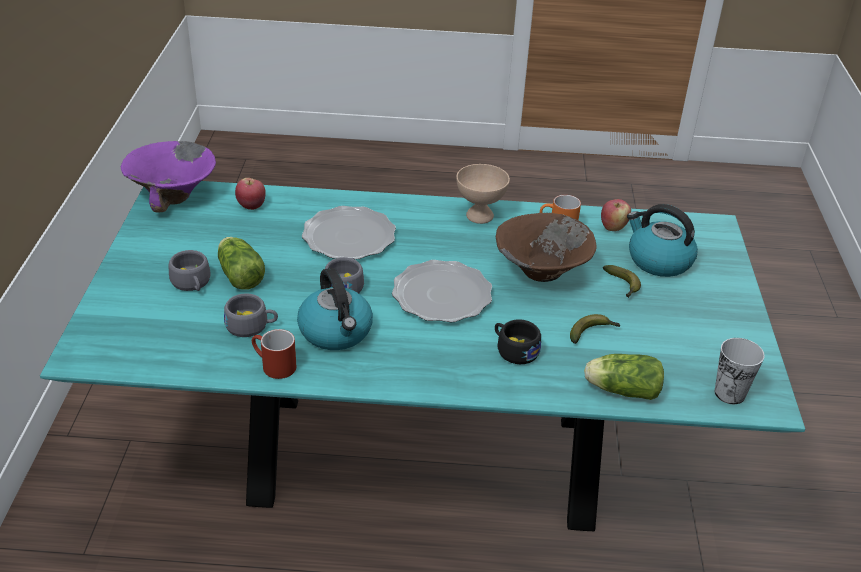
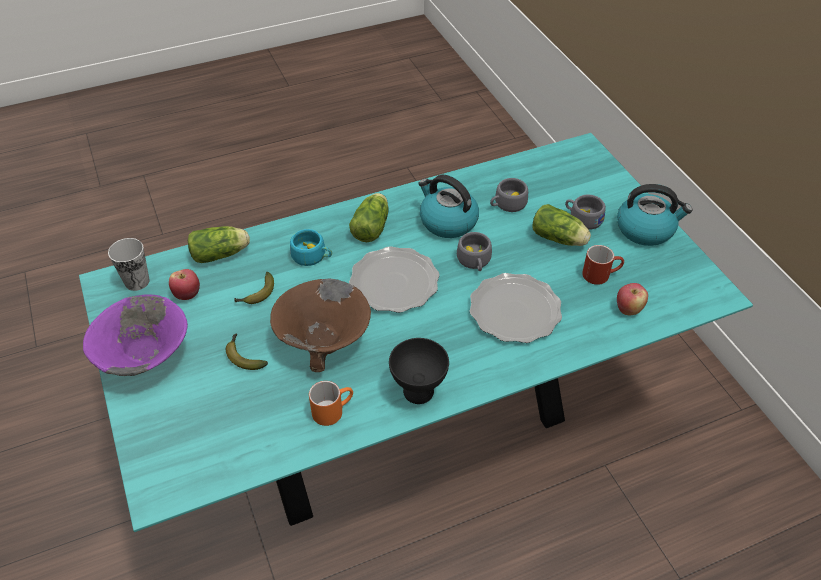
camera: 155 degrees right, 10 degrees up
(173, 196) = (703, 291): purple bowl -> purple bowl (144, 358)
(273, 366) = (466, 184): red mug -> red mug (601, 274)
(425, 358) = (372, 226): none -> lettuce
(480, 216) = (418, 391): beige bowl -> black bowl
(514, 350) = (312, 256): black cup -> turquoise cup
(613, 227) = (274, 437): apple -> apple (187, 294)
(658, 260) = (215, 405): kettle -> kettle (646, 229)

